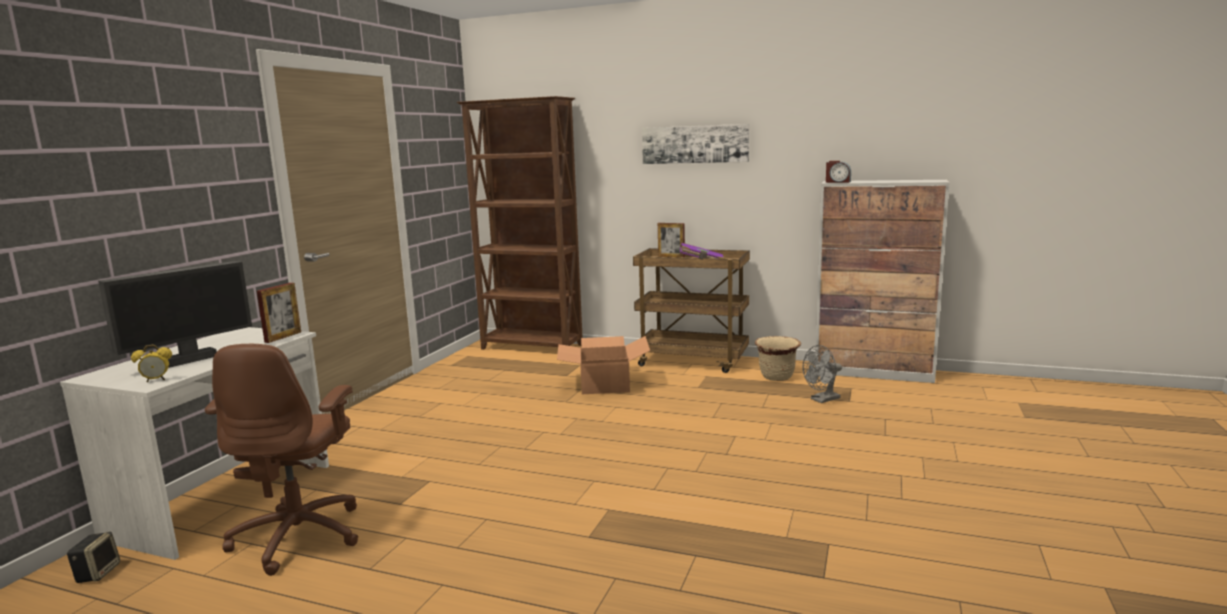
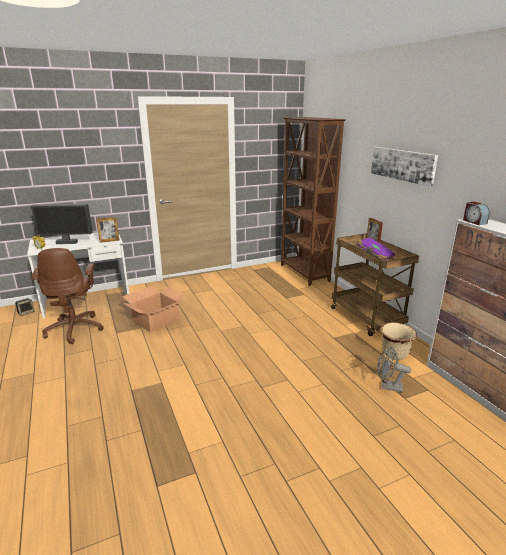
camera: 45 degrees right, 10 degrees up
(300, 536) = (75, 329): brown office chair -> brown office chair turned 60 degrees counterclockwise
(604, 384) = (292, 312): cardboard box -> cardboard box (155, 320)

